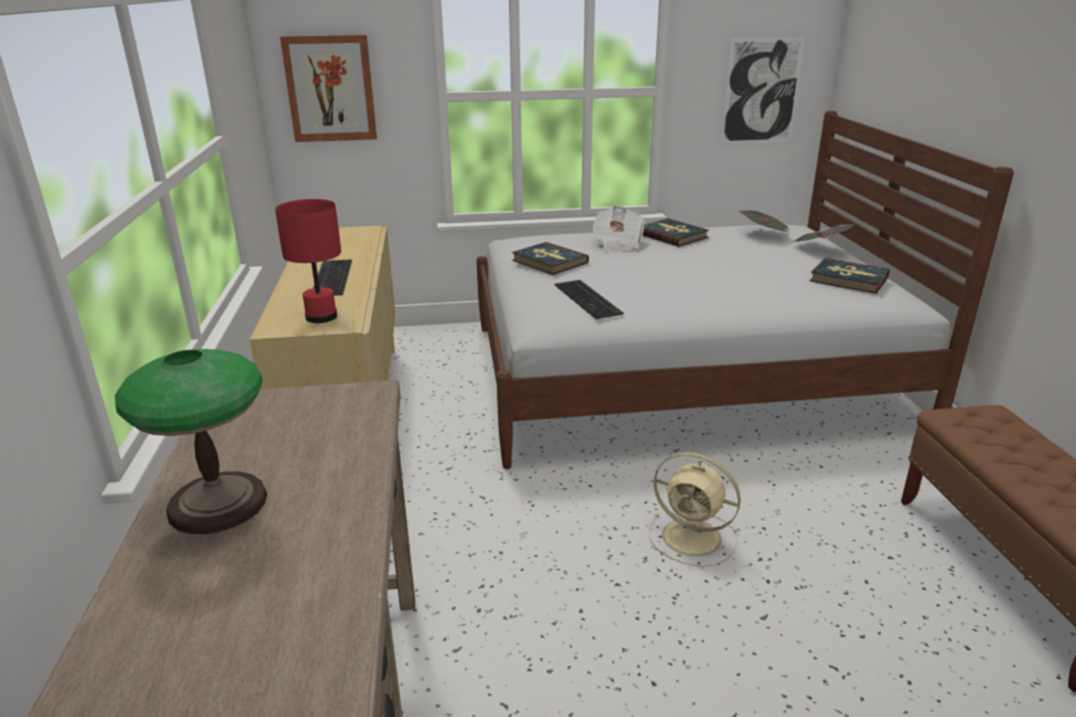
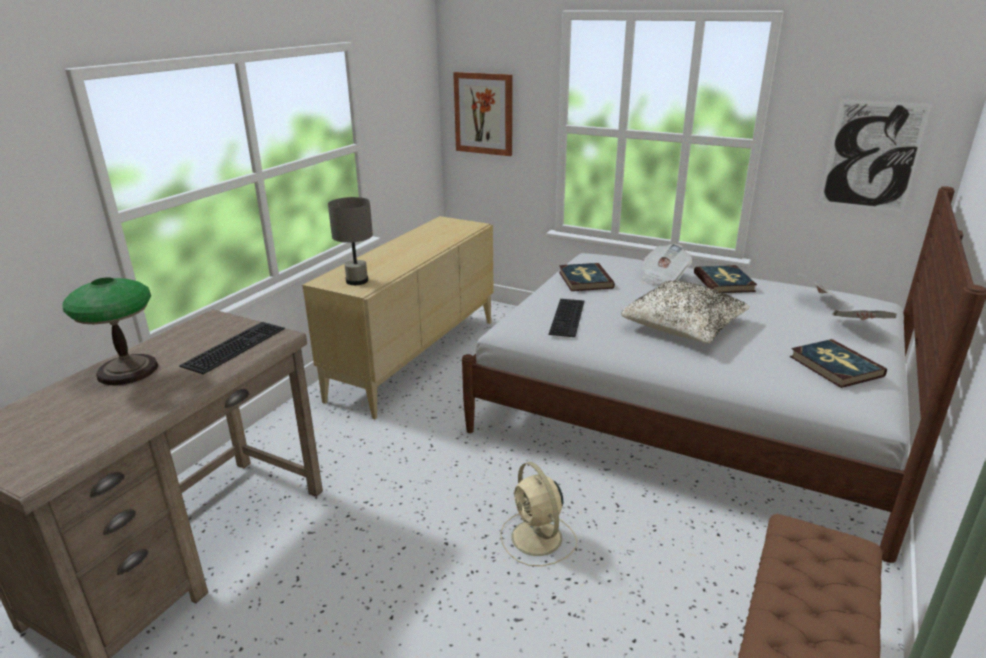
camera: 35 degrees right, 0 degrees up
(322, 317) = (357, 281): red table lamp -> grey table lamp
(330, 277) = (402, 255): keyboard -> keyboard (234, 346)
(696, 278) = (682, 325): none -> beige pillow

